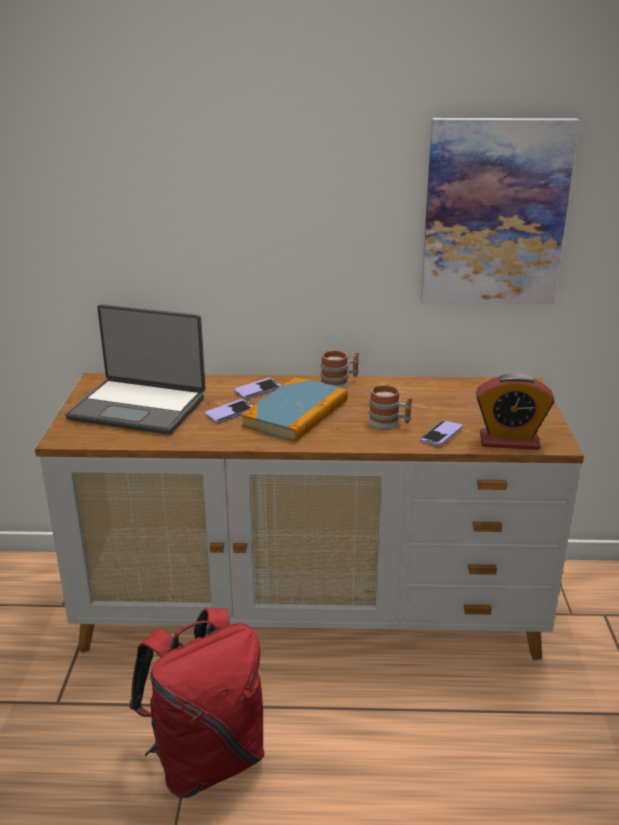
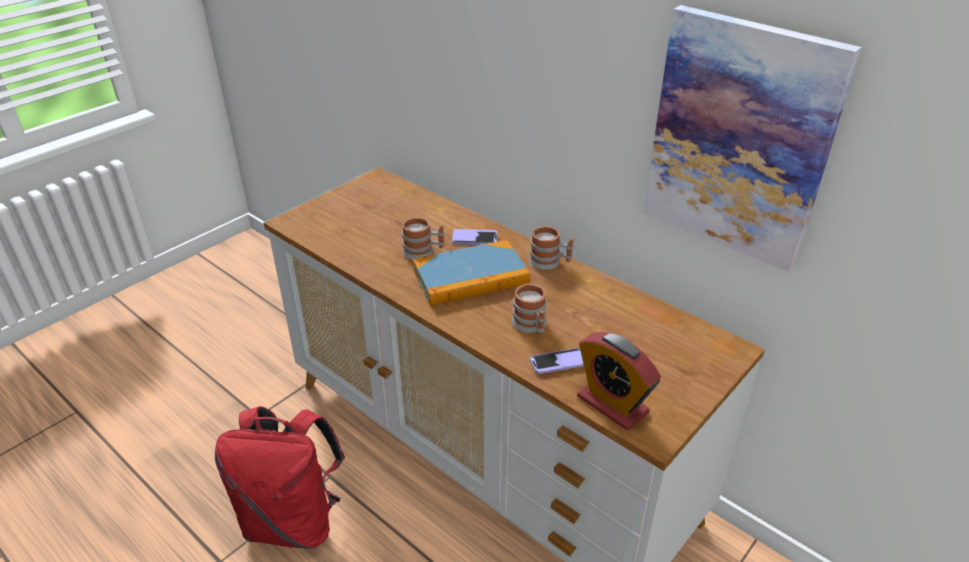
camera: 40 degrees right, 10 degrees up
(139, 407) = (370, 216): laptop -> none
(230, 413) = (423, 252): phone -> mug

